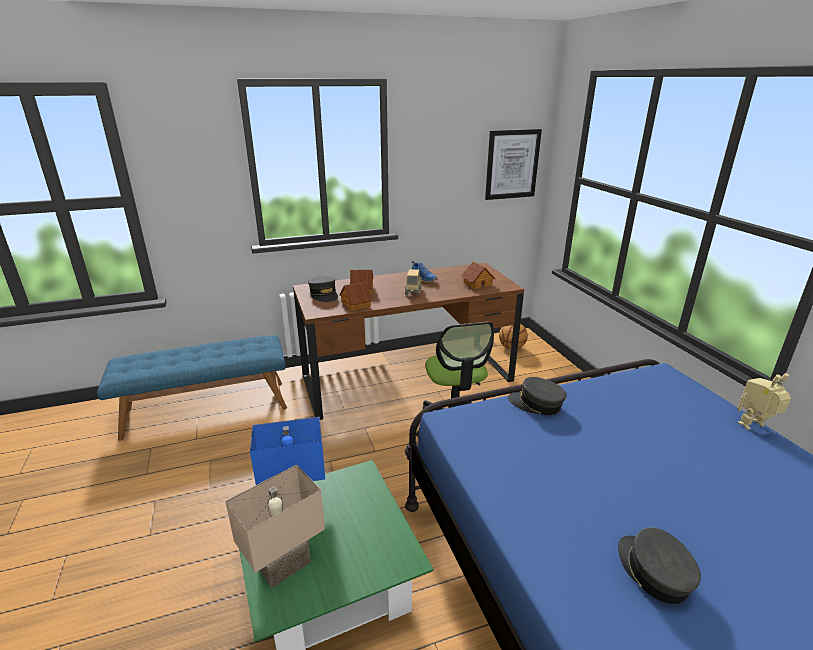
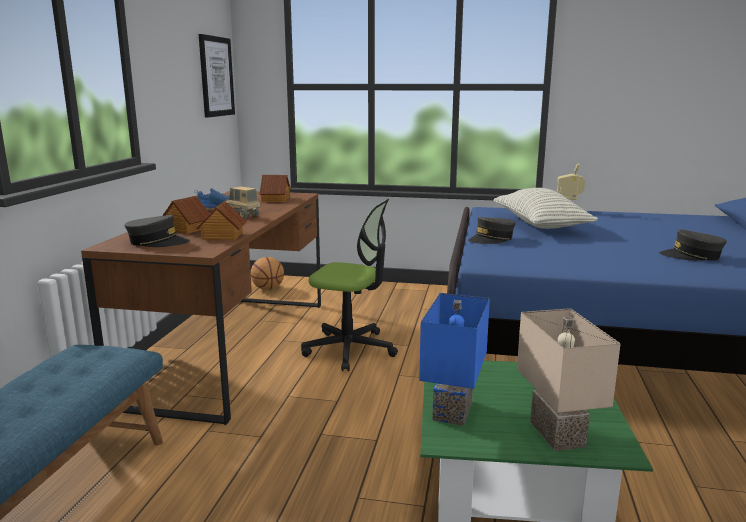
camera: 60 degrees left, 10 degrees down
(640, 420) = (540, 225): none -> pillow

